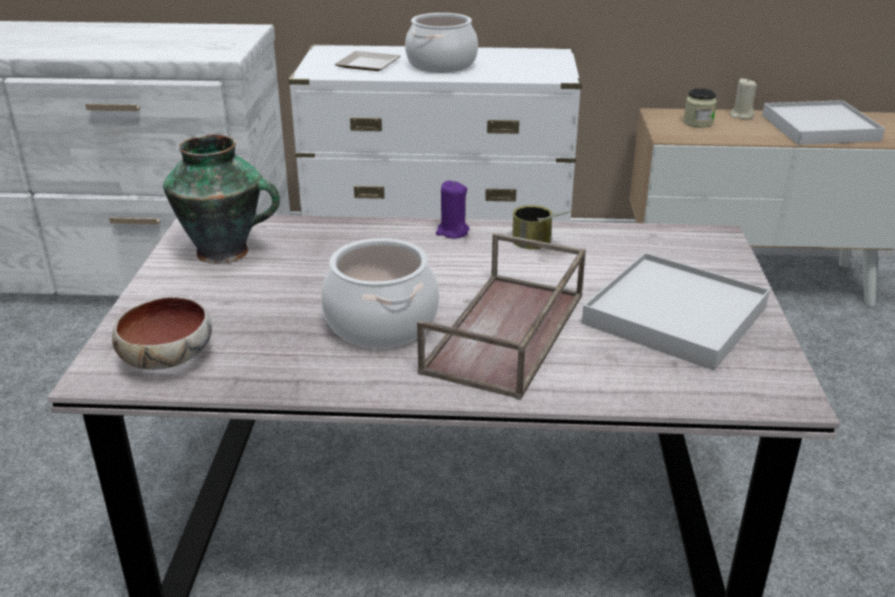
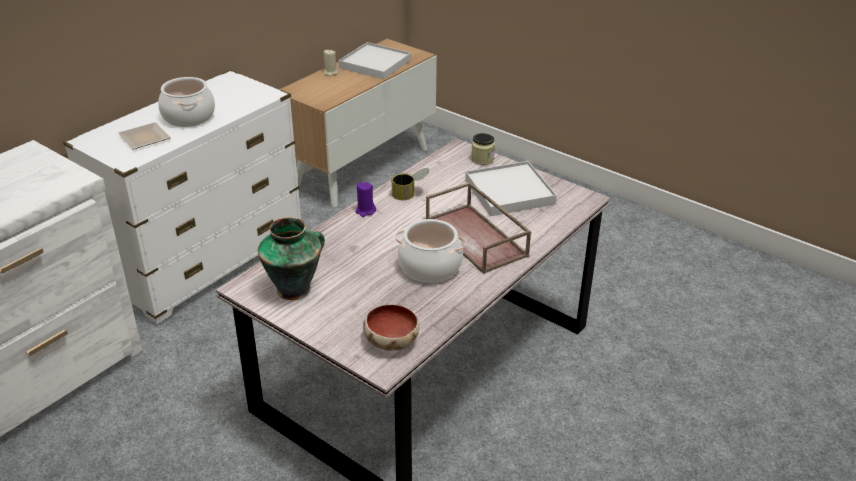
camera: 55 degrees left, 5 degrees up
(698, 123) = (320, 87): jar -> jar (482, 159)

